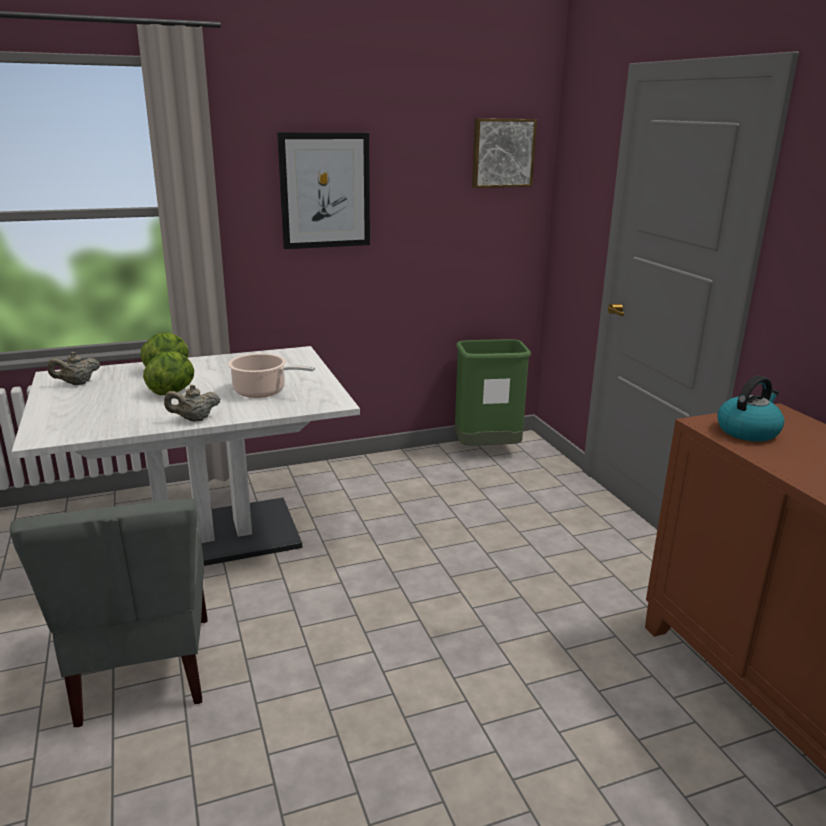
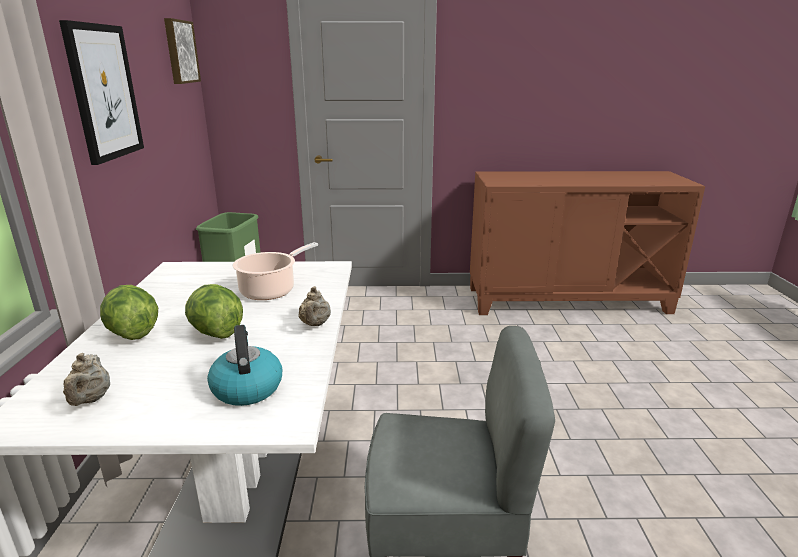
camera: 70 degrees left, 0 degrees up
(747, 431) = (508, 180): kettle -> kettle (246, 388)

